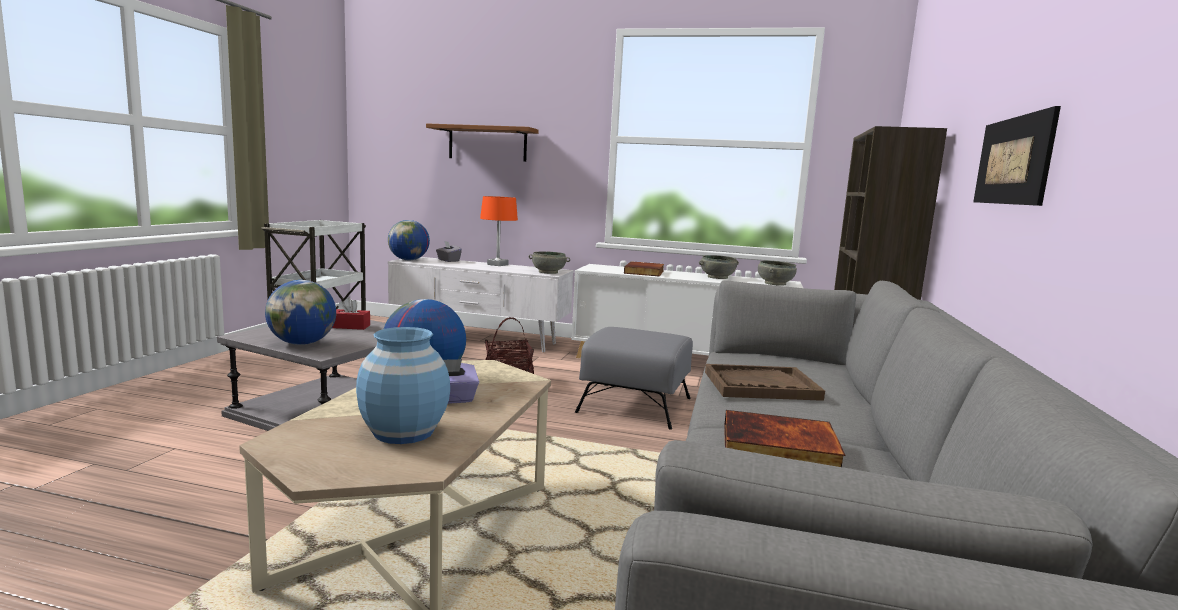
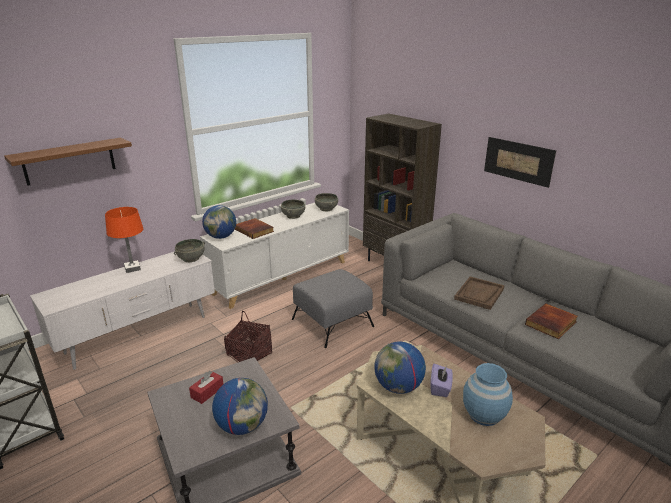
camera: 55 degrees left, 15 degrees up
(409, 260) = (54, 304): globe -> globe (221, 237)
(448, 260) = (82, 285): grey tissue box -> none

